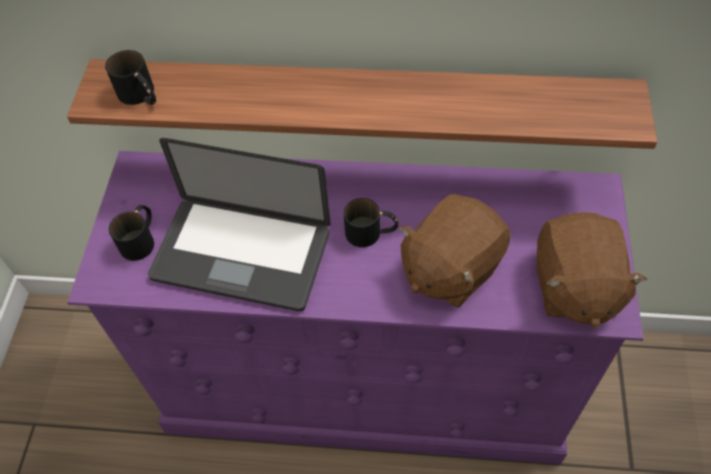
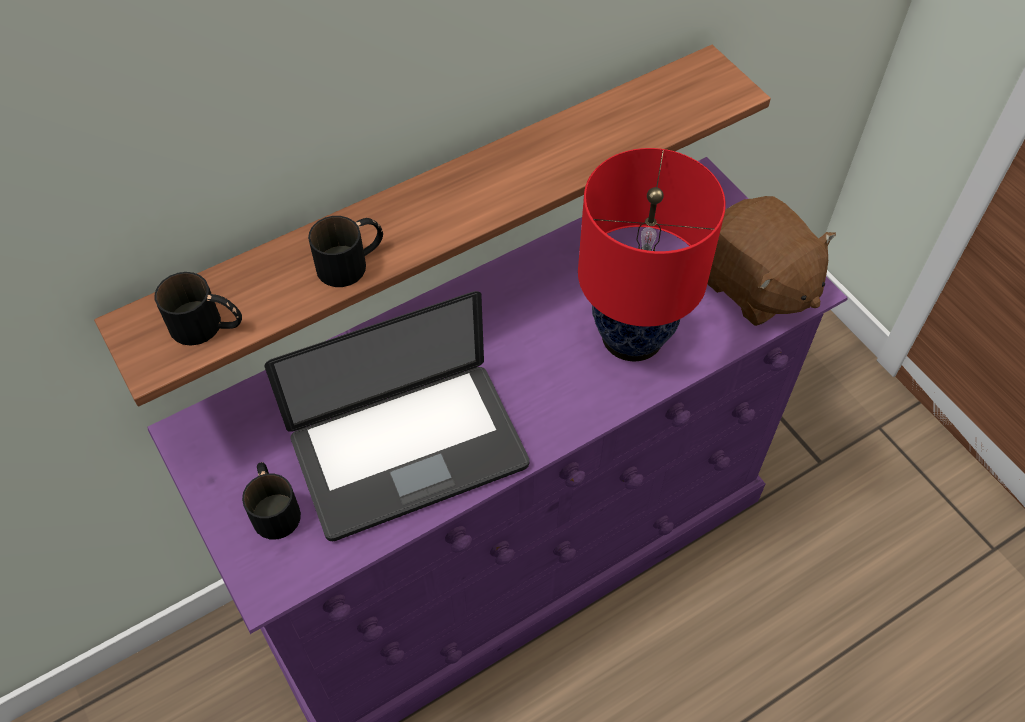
camera: 40 degrees left, 0 degrees up
(371, 232) = (526, 346): black mug -> black mug (352, 261)
(450, 268) = (632, 335): brown plush toy -> red table lamp

